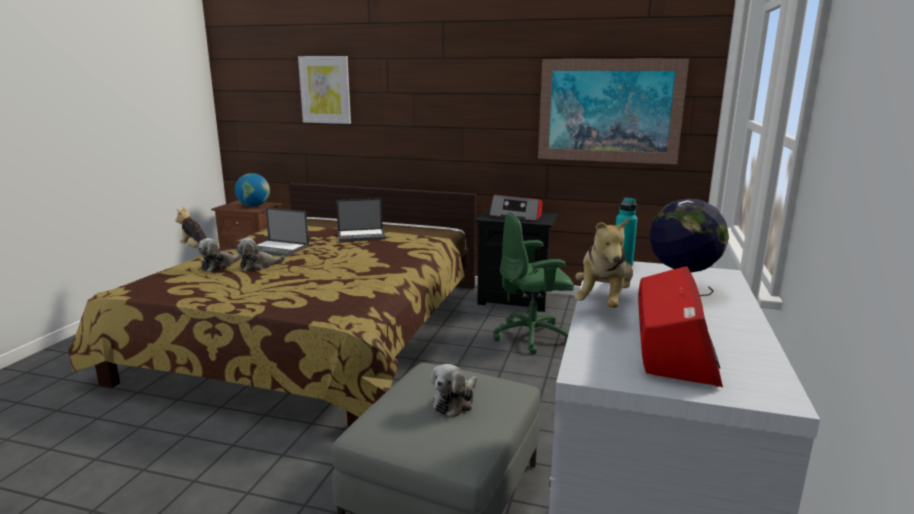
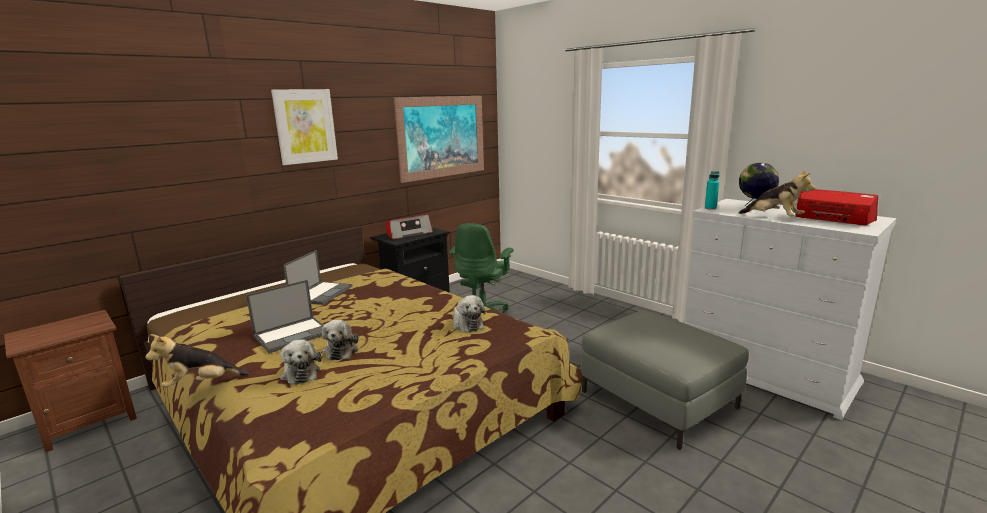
camera: 60 degrees left, 0 degrees up
(254, 206) = (75, 326): globe -> none
(325, 90) = (156, 142): picture -> picture (305, 126)
(455, 402) = (660, 331): plush toy -> plush toy (467, 324)

